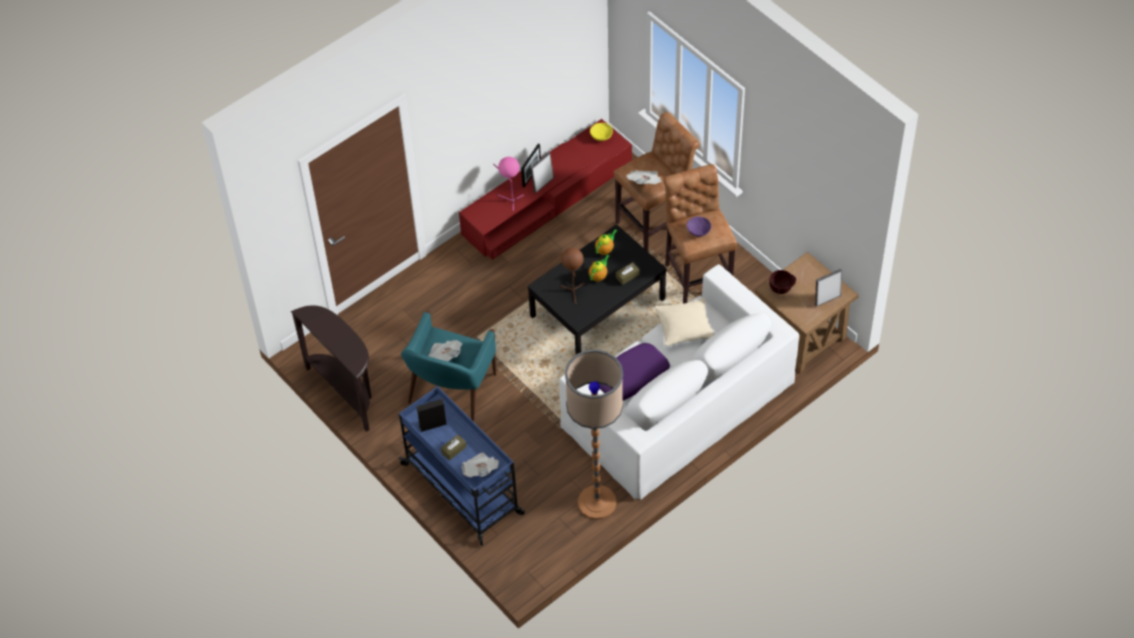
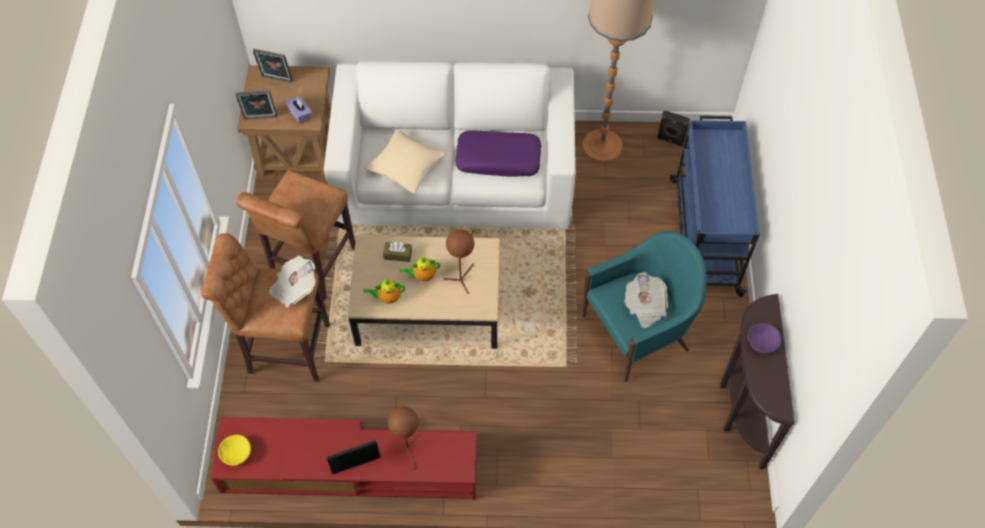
camera: 140 degrees left, 5 degrees up
(432, 424) = (729, 214): black speaker -> black speaker (670, 141)
(454, 450) = (728, 178): brown tissue box -> none
(480, 470) = (719, 145): newspaper -> none
(510, 200) = (408, 450): pink table lamp -> brown table lamp
(542, 184) = (357, 442): picture frame -> picture frame (260, 119)
(597, 308) = (428, 307): black coffee table -> beige coffee table
(698, 231) = (308, 200): purple bowl -> purple bowl (762, 343)
(781, 289) = (300, 114): brown bowl -> purple tissue box

